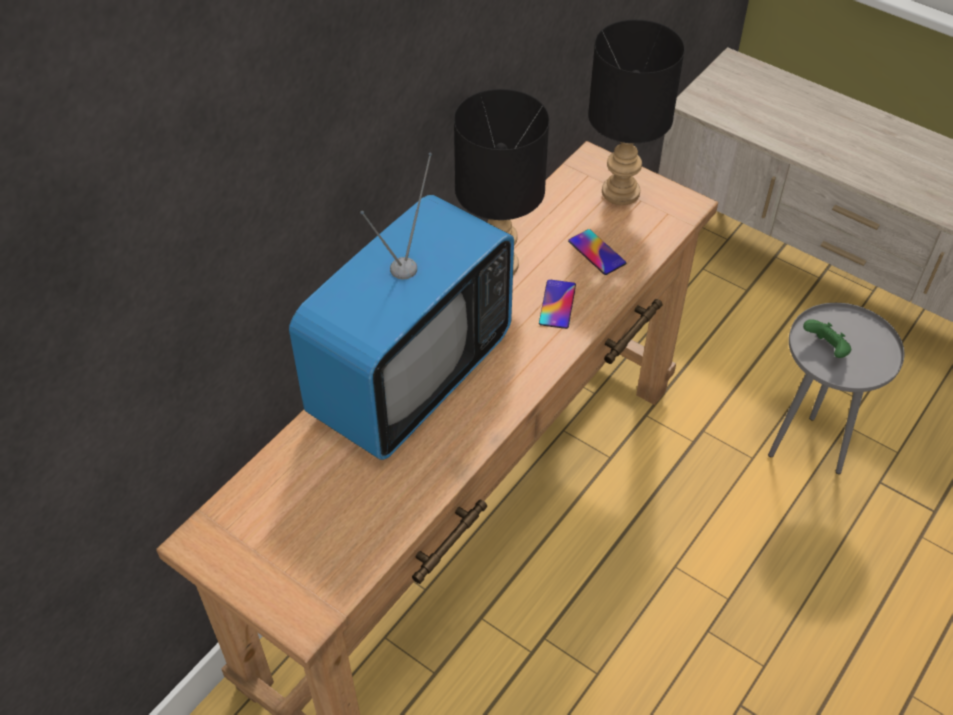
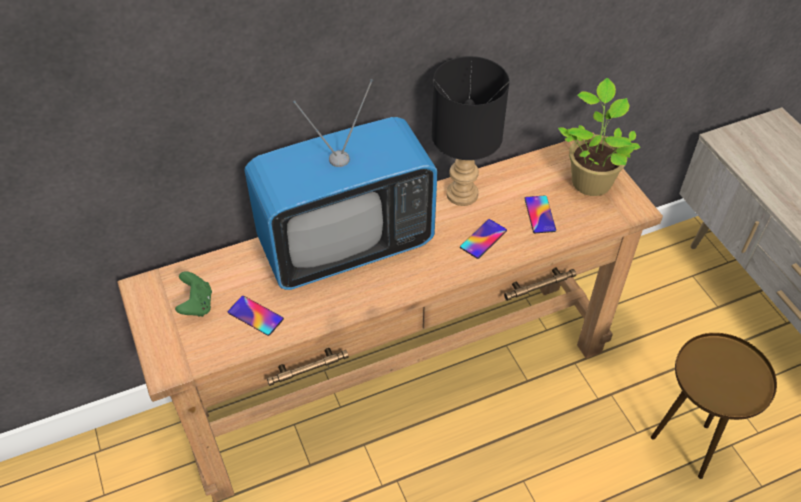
camera: 30 degrees right, 0 degrees up
(365, 507) = (255, 316): none -> phone
(621, 193) = (590, 180): black table lamp -> potted plant
(807, 448) = (686, 446): grey side table -> brown side table
(826, 349) = (707, 370): green game controller -> green game controller (197, 305)

